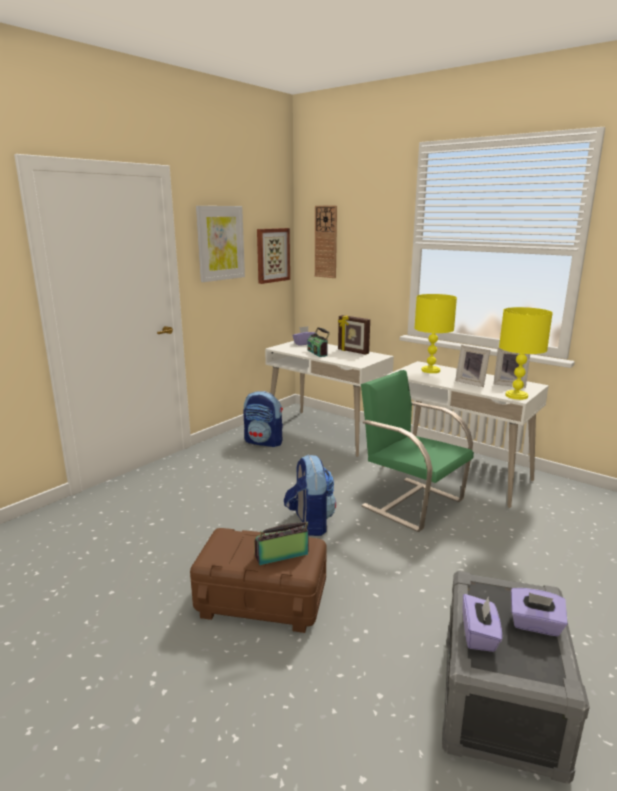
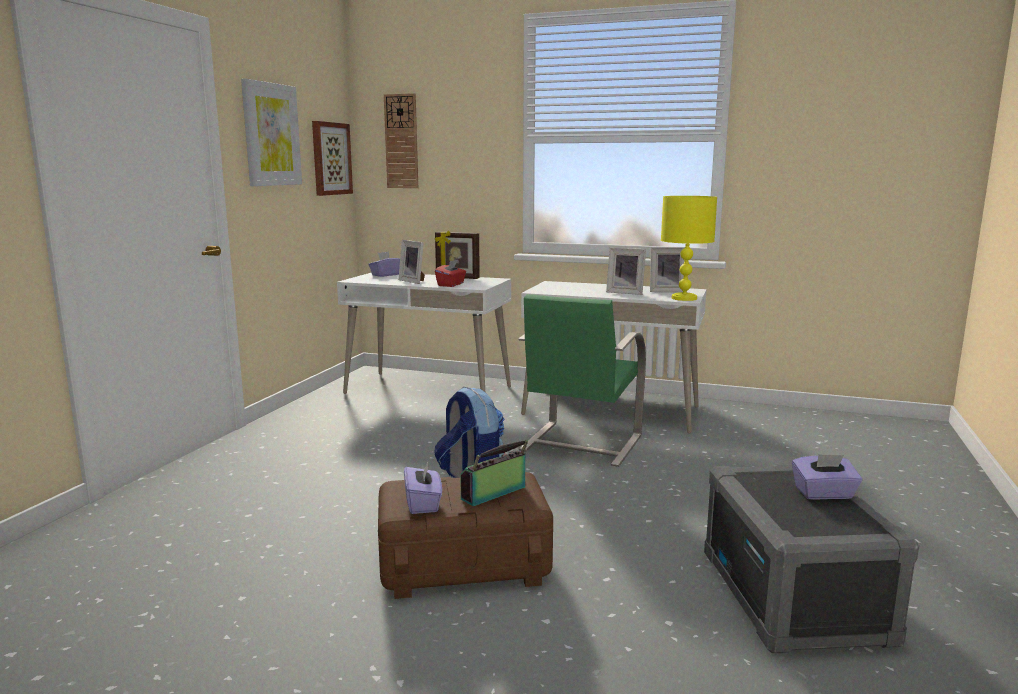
camera: 20 degrees left, 5 degrees down
(264, 442) = (350, 409): backpack -> none
(318, 353) = (414, 281): radio -> picture frame
(341, 359) = (451, 285): none -> red tissue box
(411, 502) = (580, 444): green chair -> green chair turned 90 degrees counterclockwise
(430, 370) = (569, 286): yellow table lamp -> none
(479, 635) = (779, 511): purple tissue box -> purple tissue box (423, 503)

